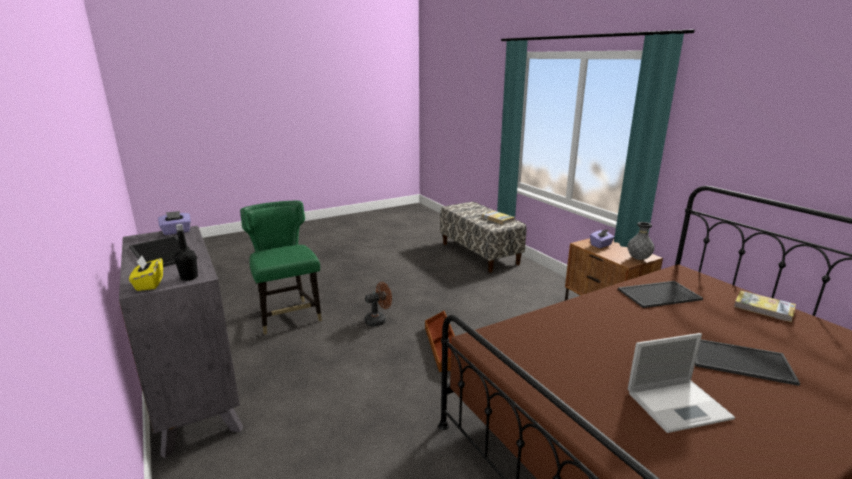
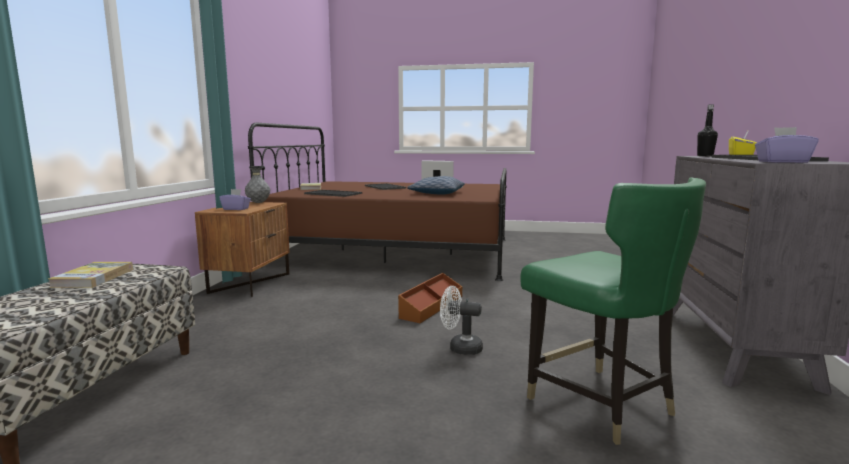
camera: 140 degrees left, 10 degrees down
(288, 316) = (600, 404): green chair -> green chair turned 45 degrees counterclockwise
(378, 320) = (460, 348): brown fan -> white fan
(580, 346) = (436, 193): none -> pillow

